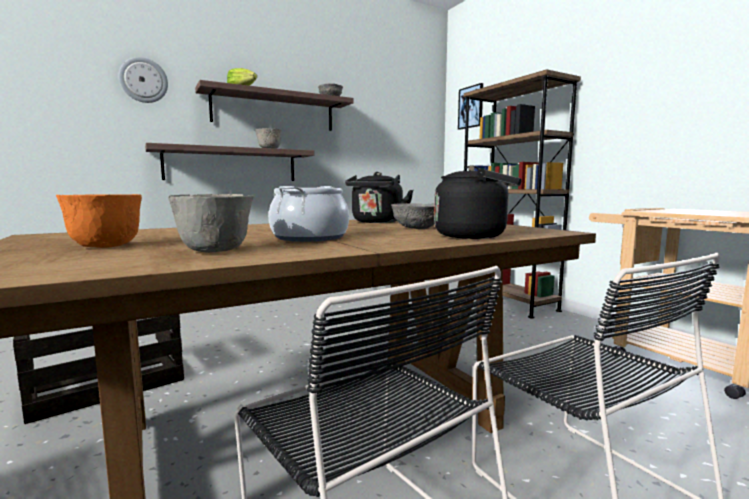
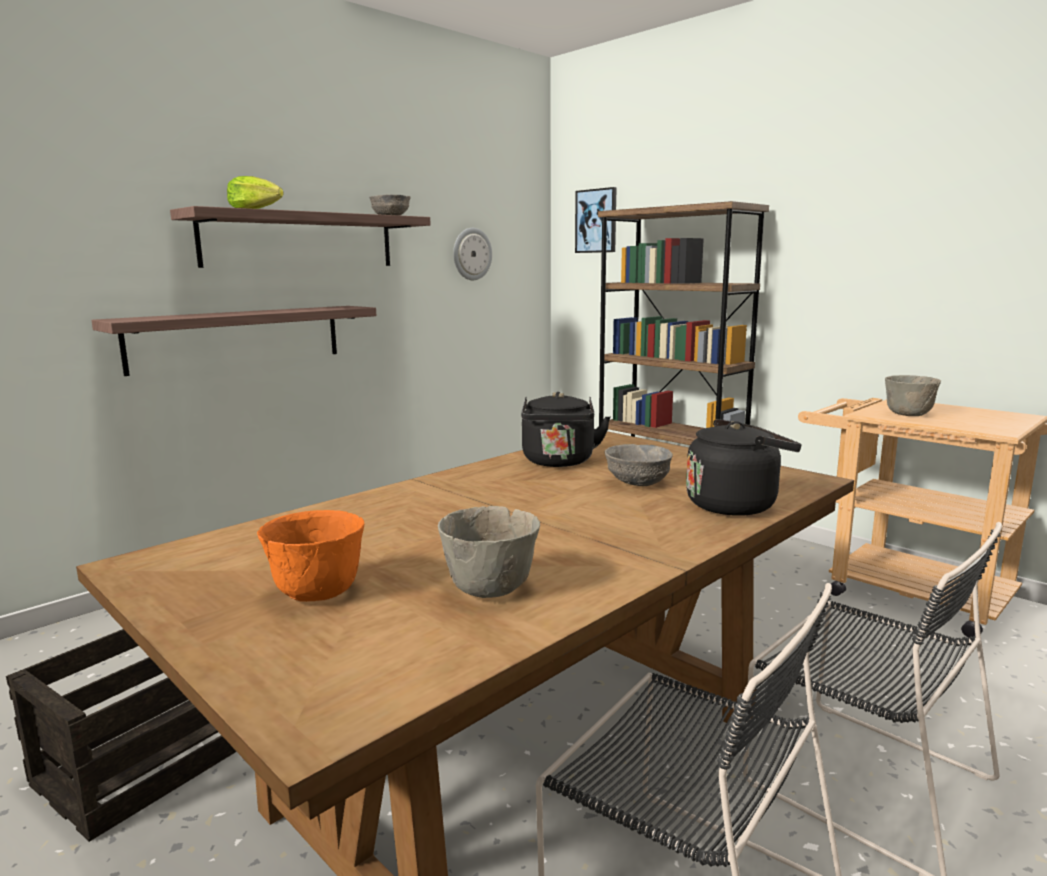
camera: 15 degrees left, 5 degrees up
(144, 80) = (80, 203): wall clock -> wall clock (471, 254)
(269, 149) = (303, 309): grey bowl -> grey bowl (909, 415)
(310, 237) = (546, 531): cooking pot -> none

